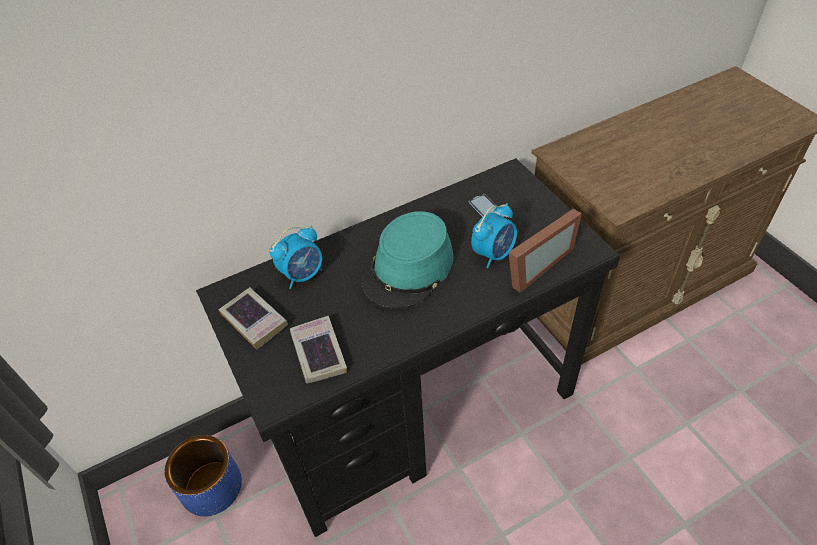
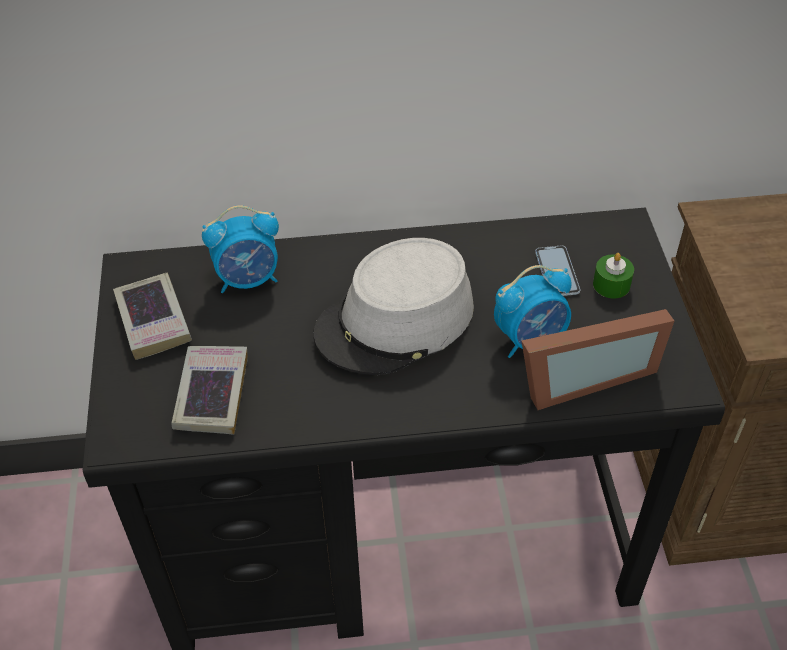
camera: 20 degrees right, 0 degrees up
(211, 488) = (75, 535): blue planter -> none
(409, 270) = (395, 322): turquoise hat -> grey hat
(521, 207) = (611, 284): none -> green candle

